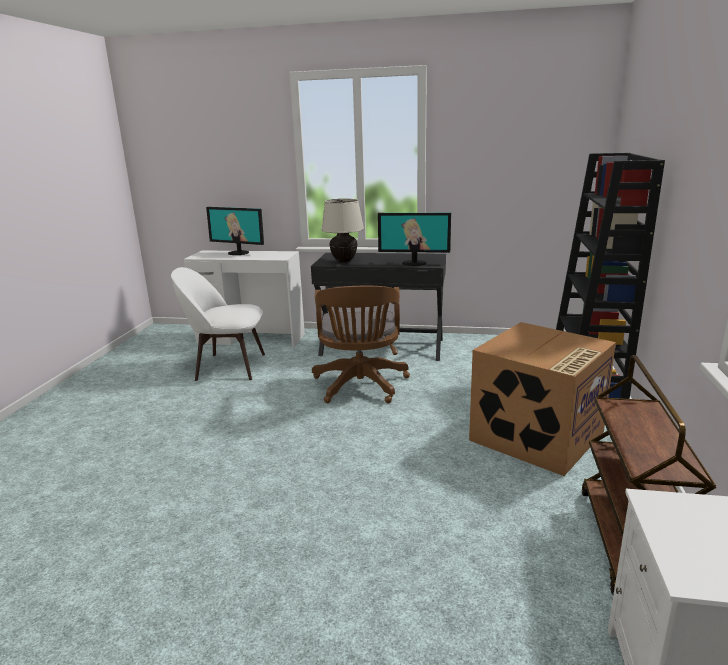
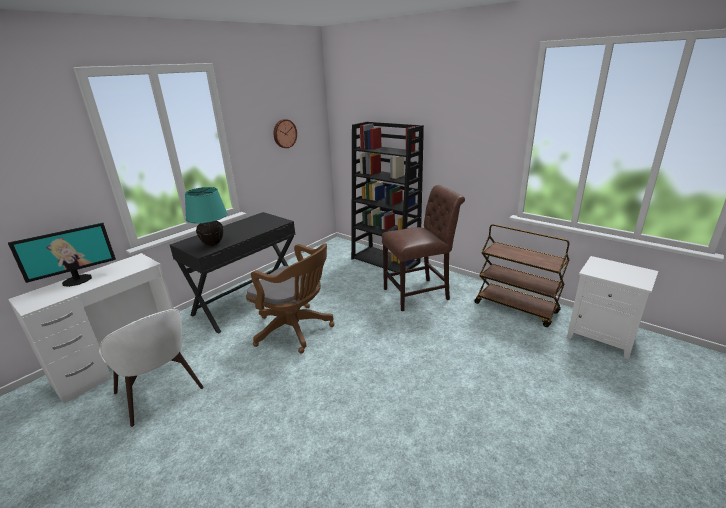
camera: 60 degrees left, 5 degrees up
(227, 366) = (160, 392): white chair -> white chair turned 75 degrees counterclockwise
(344, 261) = (213, 244): beige table lamp -> turquoise table lamp
(414, 263) = (266, 225): monitor -> none
(517, 160) = (284, 133): none -> wall clock
(537, 437) = (419, 293): cardboard box -> brown chair

